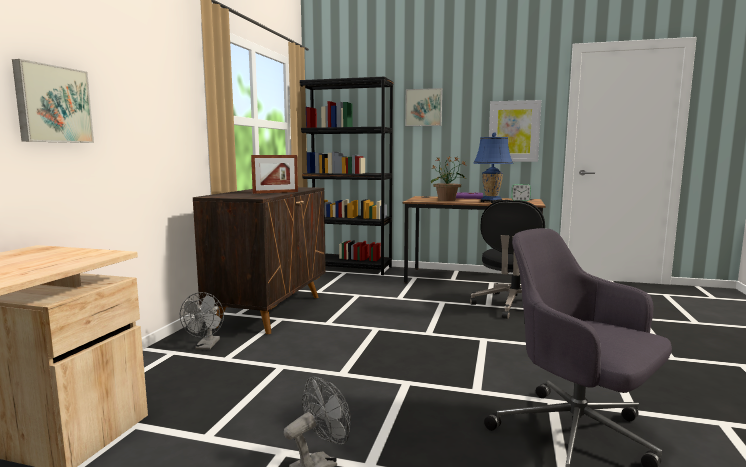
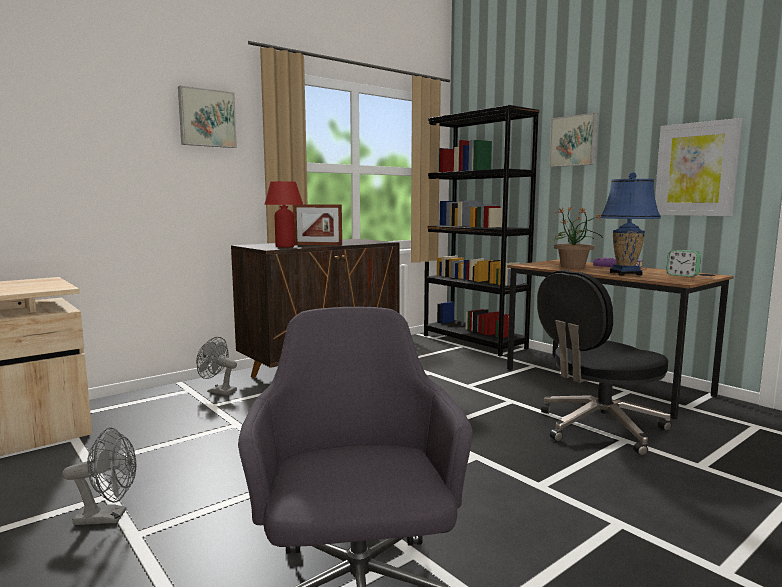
camera: 35 degrees right, 0 degrees up
(52, 104) = (83, 162): picture -> picture (207, 118)
(206, 346) = (218, 391): grey fan -> grey fan turned 75 degrees clockwise
(257, 195) = (285, 246): none -> red table lamp

